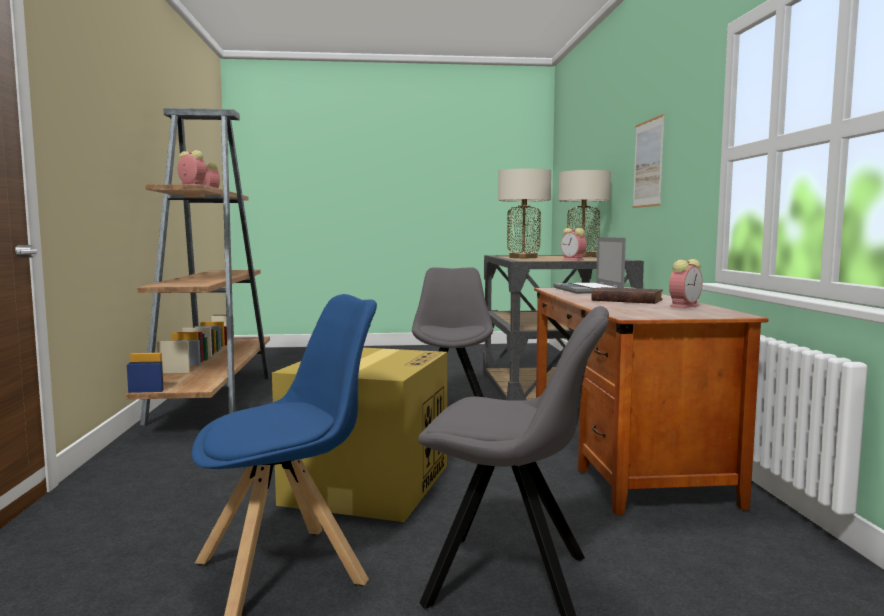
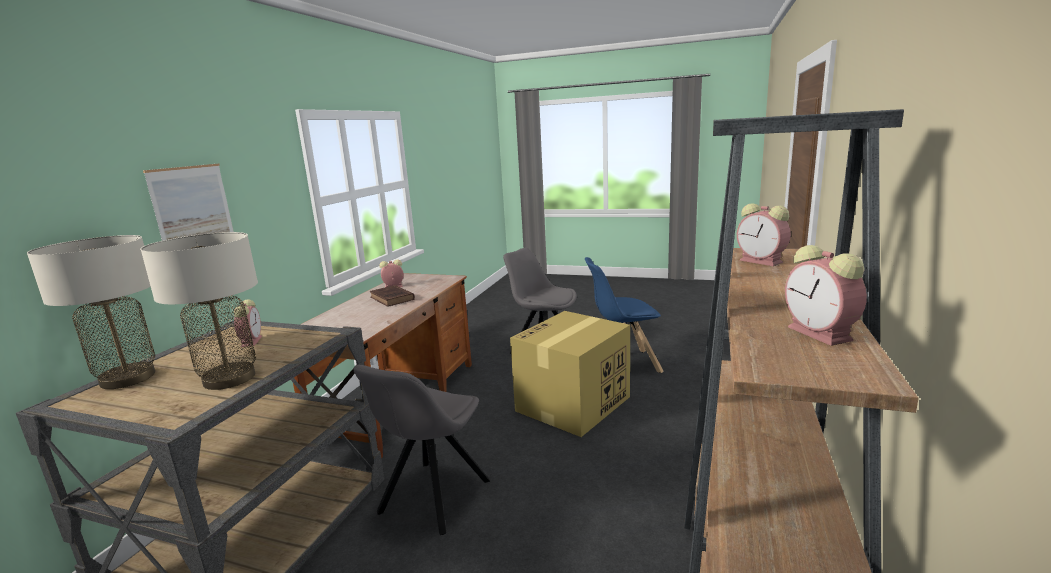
camera: 155 degrees left, 10 degrees up
(589, 290) = (347, 325): laptop -> none

